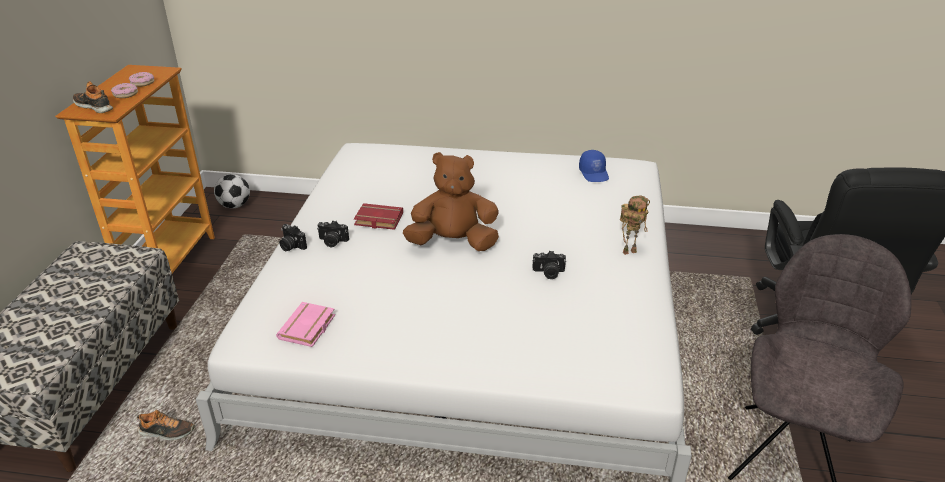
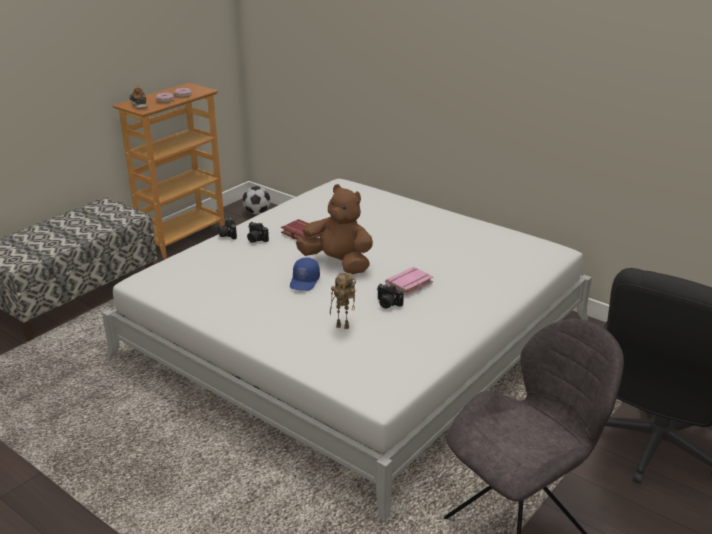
camera: 30 degrees right, 5 degrees down
(166, 432) = (94, 338): shoe -> none
(308, 328) = (185, 286): pink book -> pink book (409, 285)
(594, 173) = (509, 246): blue cap -> blue cap (305, 281)
(629, 251) = (473, 309): toy robot -> toy robot (344, 326)

